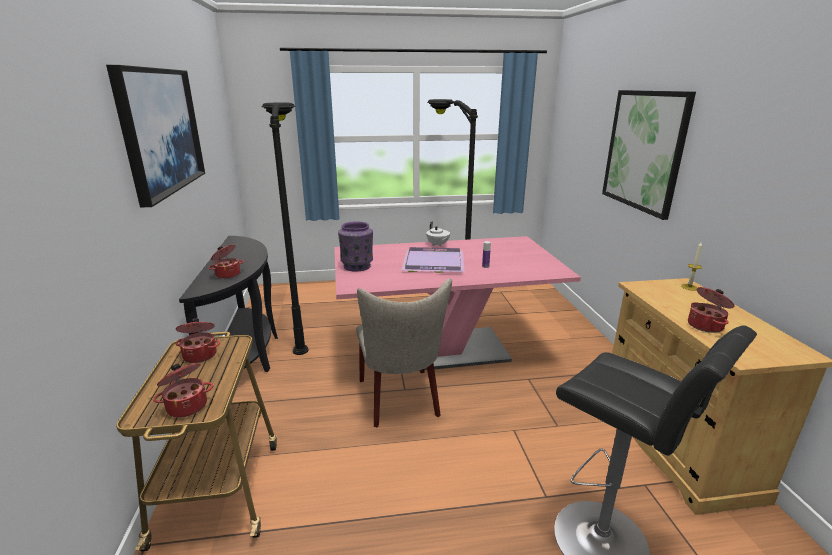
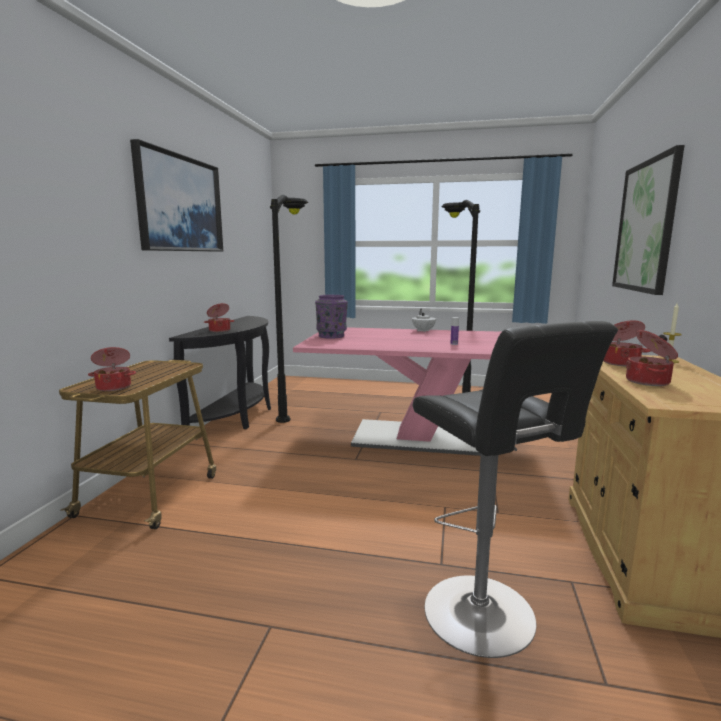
camera: 20 degrees right, 10 degrees down
(200, 355) = (156, 368): cooking pot -> cooking pot (621, 363)
(401, 400) = (346, 466): beige chair -> none
(434, 262) = (406, 339): purple tray -> none

